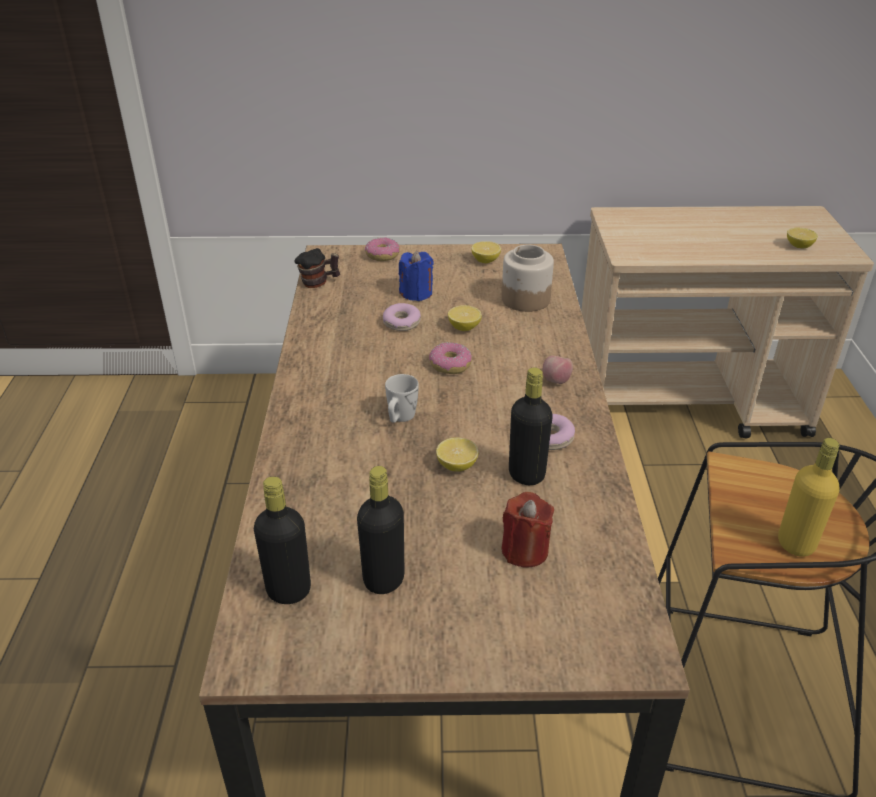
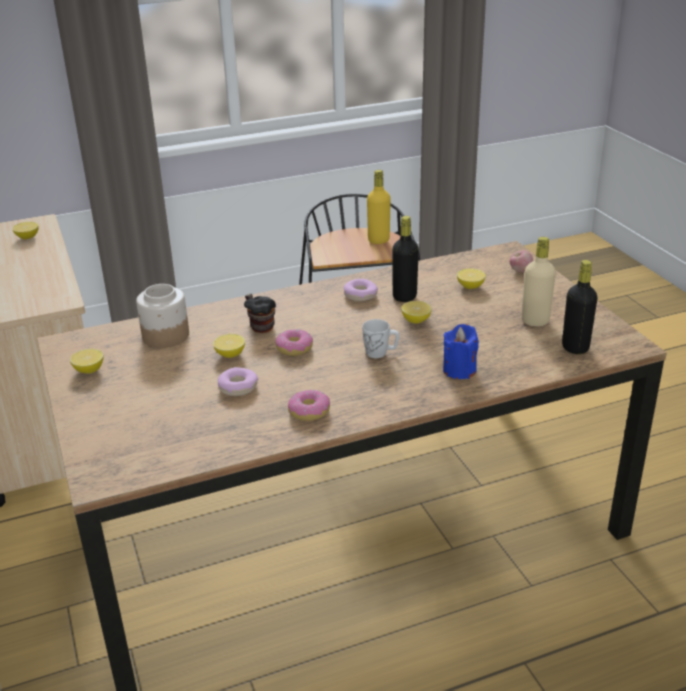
camera: 110 degrees left, 5 degrees down
(319, 283) = (175, 462): mug -> mug (260, 326)
(382, 255) = (91, 437): donut -> donut (309, 411)
(383, 580) = (535, 321): black bottle -> beige bottle
(416, 293) = (175, 393): blue candle -> blue candle (459, 370)
(525, 550) = (470, 287): red candle -> lemon
(556, 381) = (289, 303): apple -> apple (520, 271)

